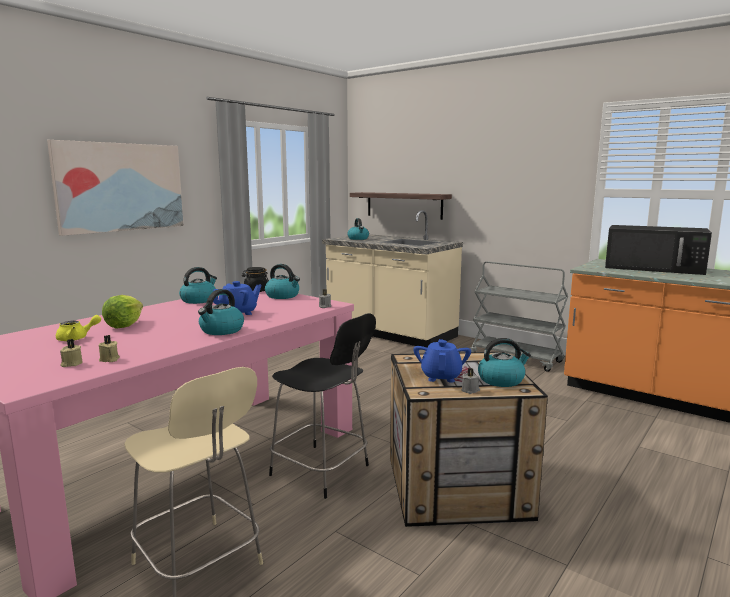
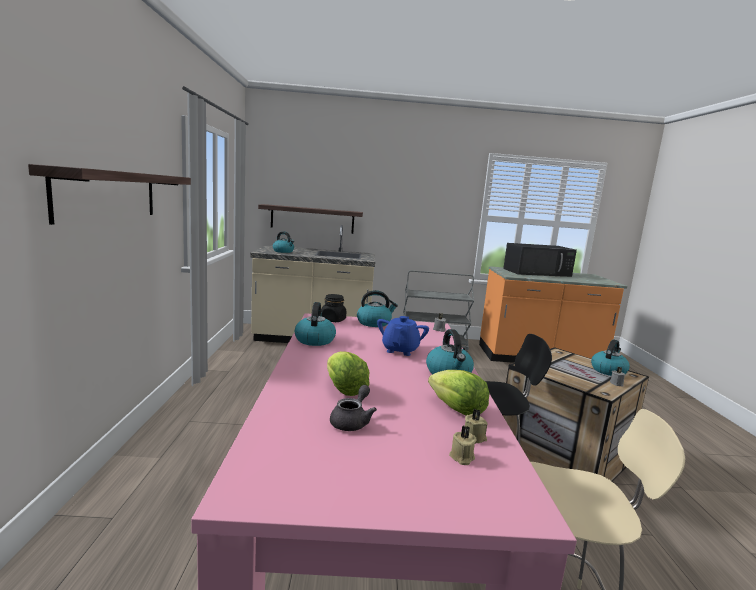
camera: 40 degrees left, 0 degrees up
(77, 338) = (352, 421): yellow teapot -> grey teapot
(120, 187) = (108, 194): picture -> shelf
(151, 347) = (456, 409): none -> lettuce
(441, 377) = (580, 377): blue teapot -> none

